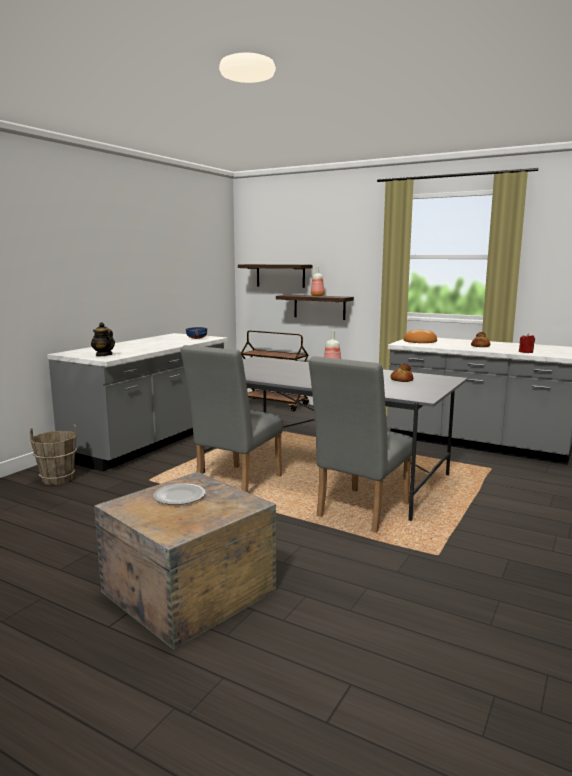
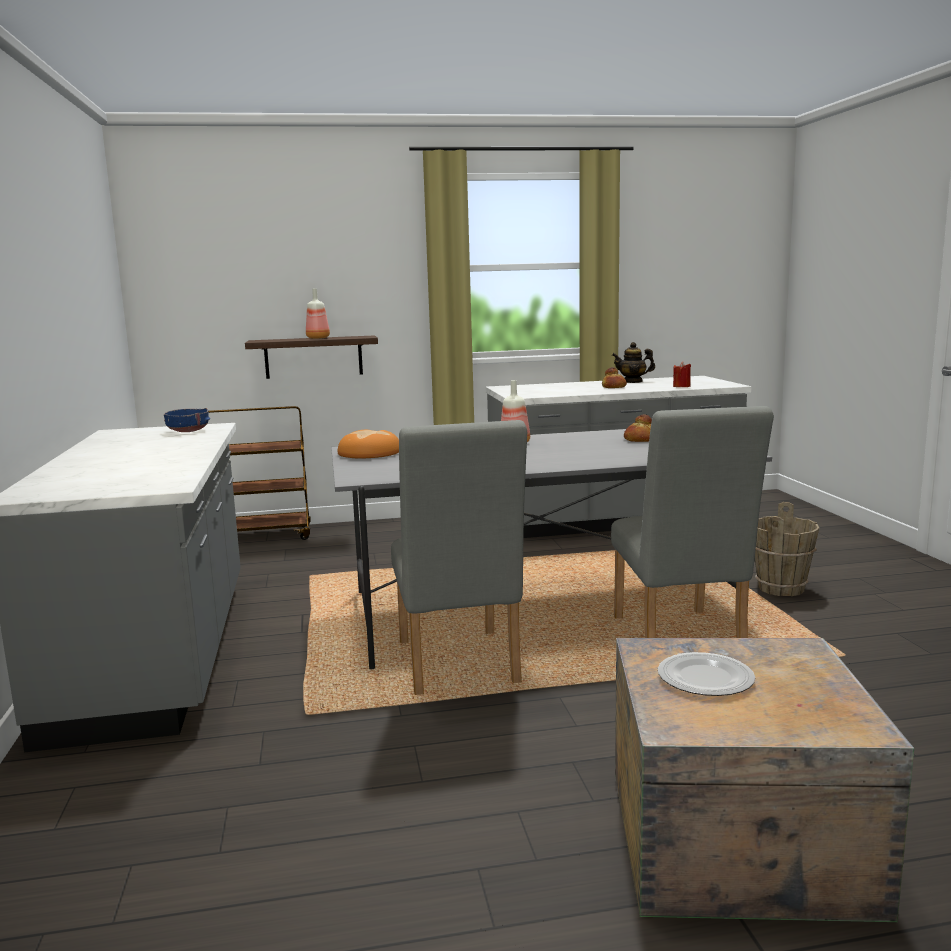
camera: 40 degrees left, 0 degrees up
(57, 479) = (111, 786): brown bucket -> brown bucket (781, 588)
(104, 355) = (134, 483): teapot -> teapot (633, 381)
(280, 275) = (230, 307): shelf -> none
(420, 341) = (528, 390): bread -> bread (370, 453)

